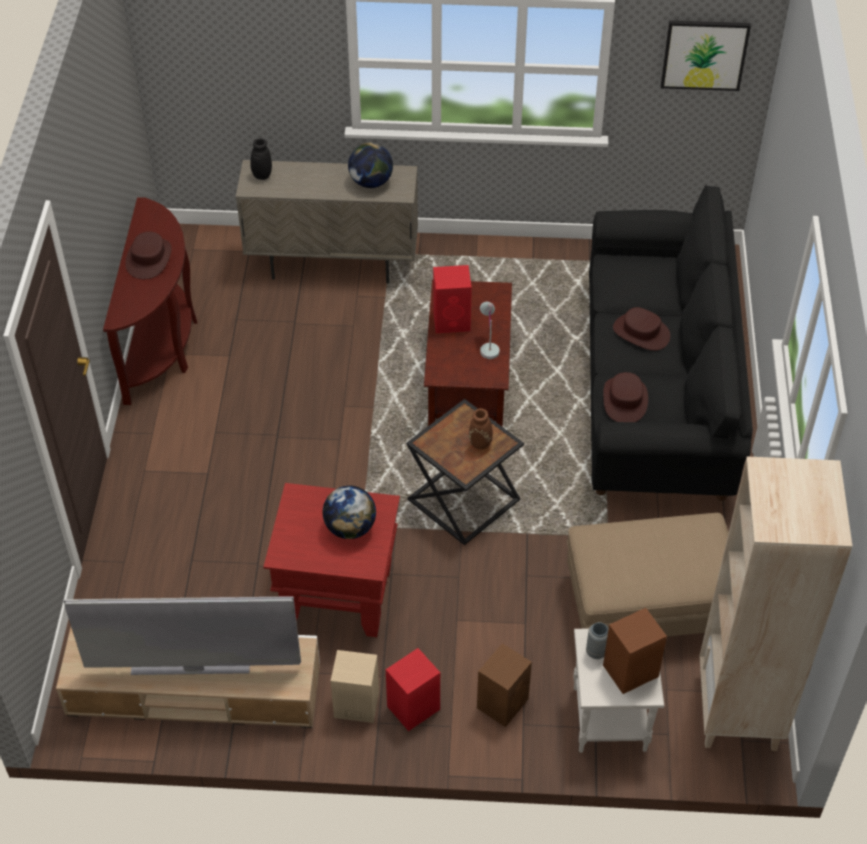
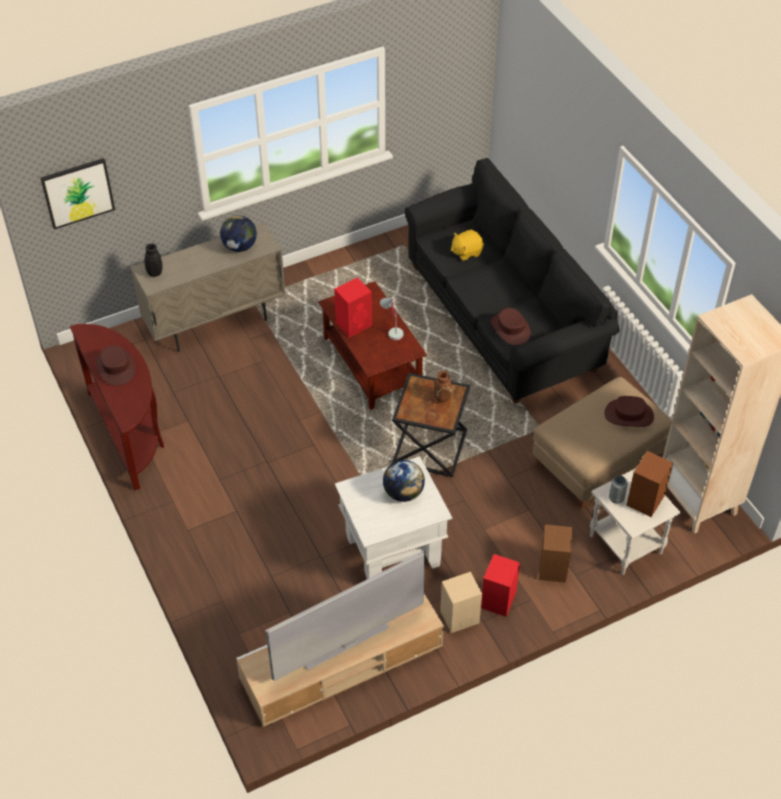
camera: 30 degrees left, 0 degrees up
(337, 595) = (392, 551): red side table -> white side table
(639, 291) = (466, 252): none -> yellow plush toy
(641, 333) = (487, 279): brown hat -> brown hat (628, 415)
(704, 54) = (448, 66): picture -> picture (78, 192)

